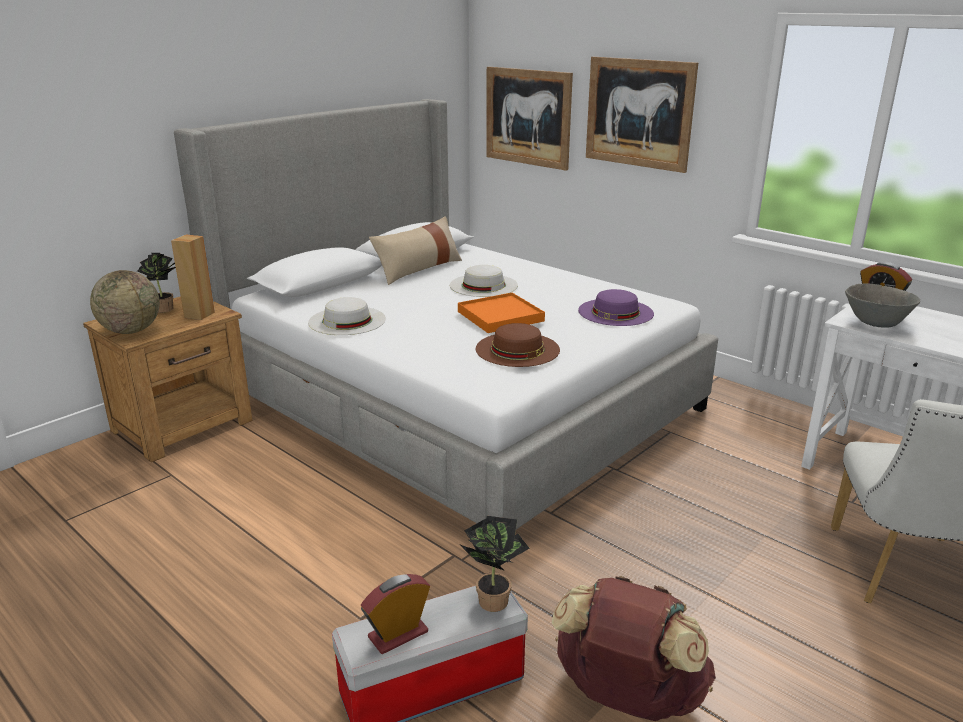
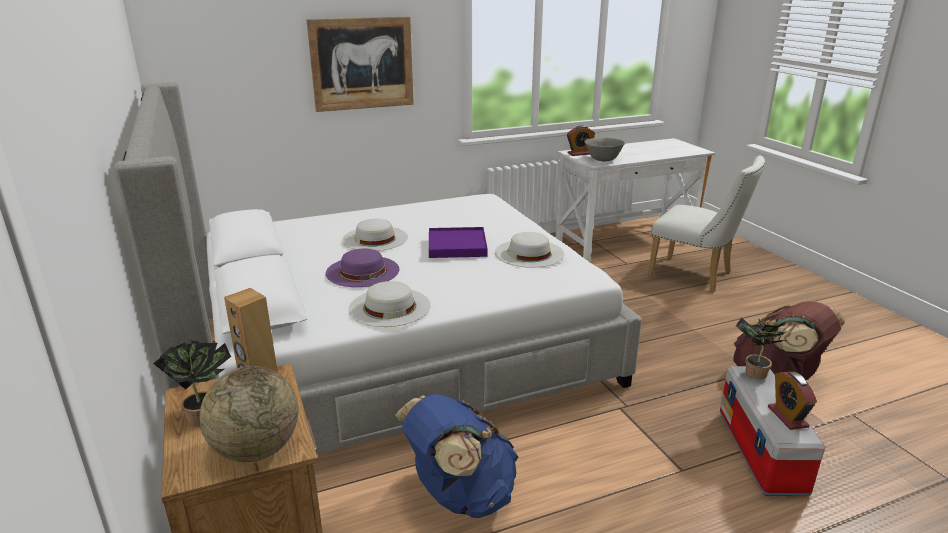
camera: 65 degrees left, 0 degrees up
(265, 488) = (460, 495): none -> blue backpack
(418, 269) = (292, 254): beige pillow -> none
(500, 316) = (457, 245): orange tray -> purple tray
(517, 349) = (529, 253): brown hat -> white hat
(528, 117) = (235, 86): picture -> none
(615, 312) = (485, 212): purple hat -> purple hat (362, 271)

